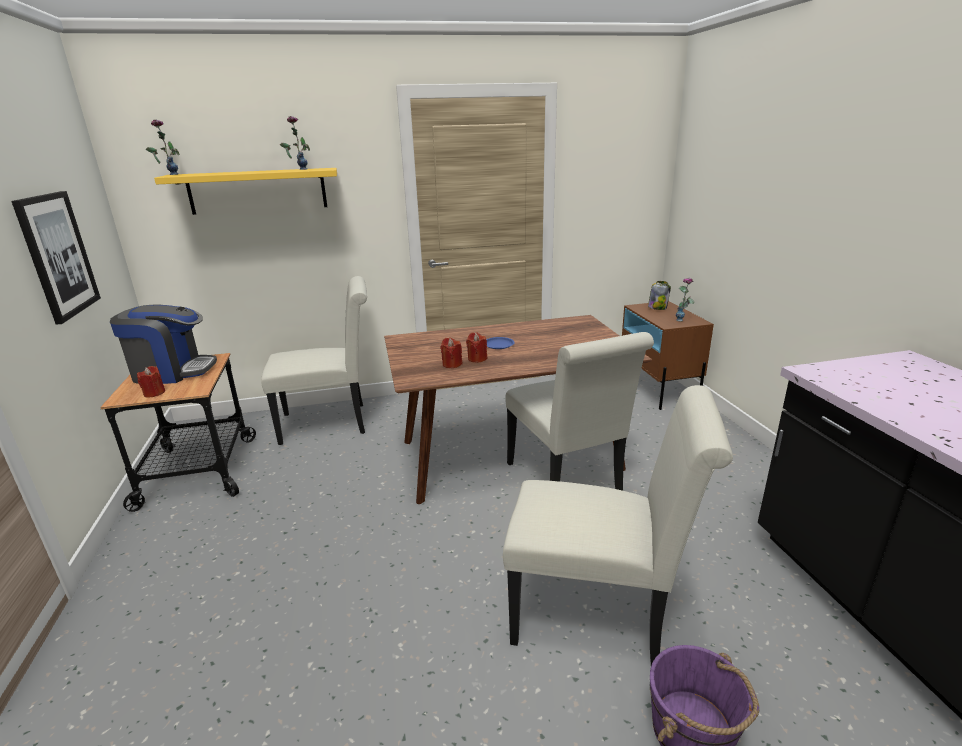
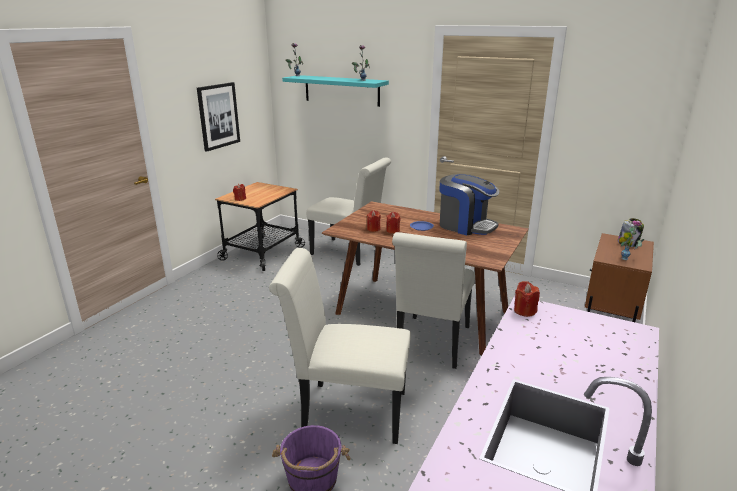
camera: 40 degrees right, 0 degrees up
(172, 371) = (261, 191): coffee machine -> coffee machine (466, 226)
(258, 191) = (341, 90): yellow shelf -> turquoise shelf
(598, 614) = (346, 411): white chair -> white chair turned 135 degrees clockwise
(824, 377) = (524, 311): none -> red candle

